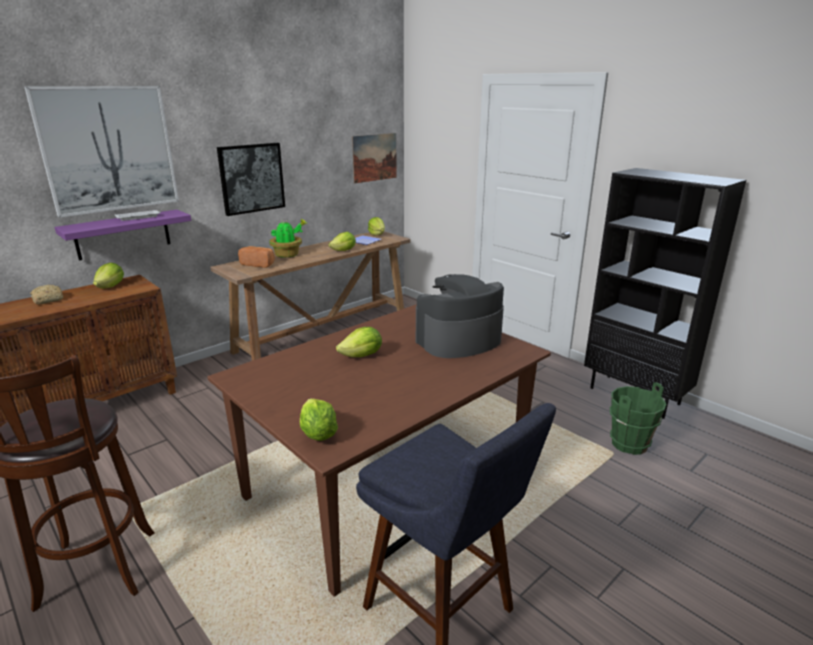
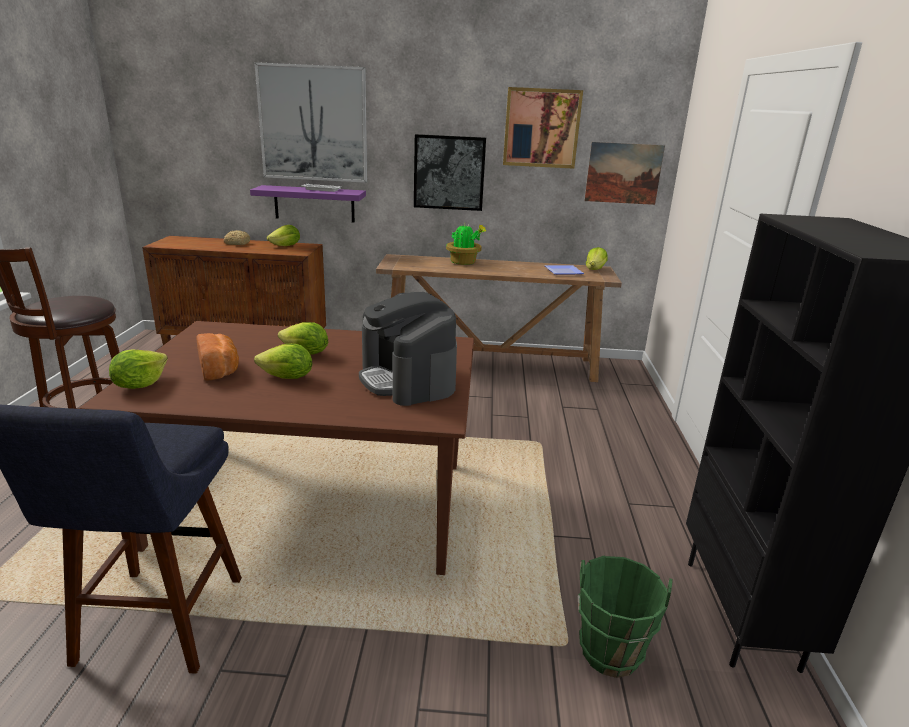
camera: 45 degrees right, 0 degrees up
(259, 264) = (422, 262): bread -> bread (220, 369)
(317, 129) = (541, 128): none -> picture
(343, 251) = (521, 273): lettuce -> lettuce (287, 378)
(458, 341) = (407, 380): coffee machine -> coffee machine turned 135 degrees counterclockwise

